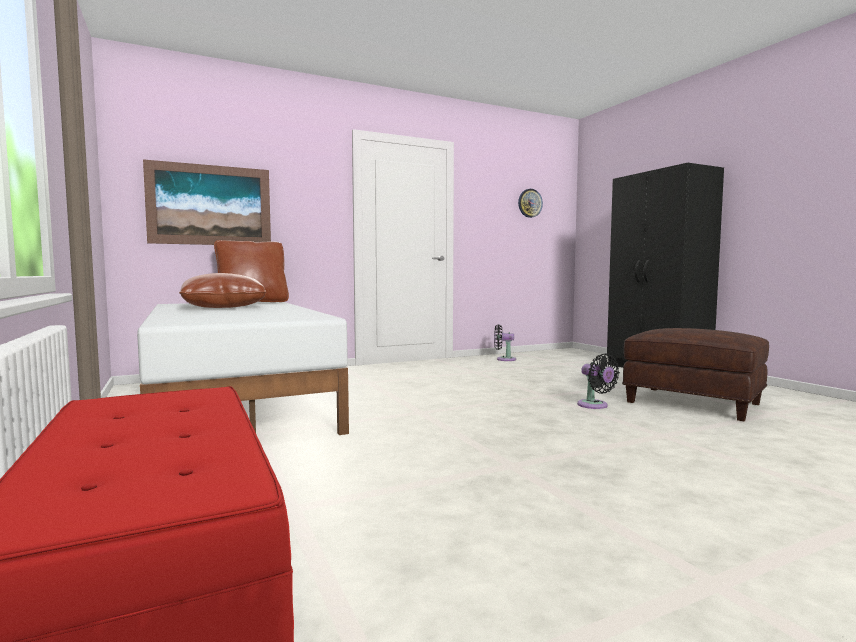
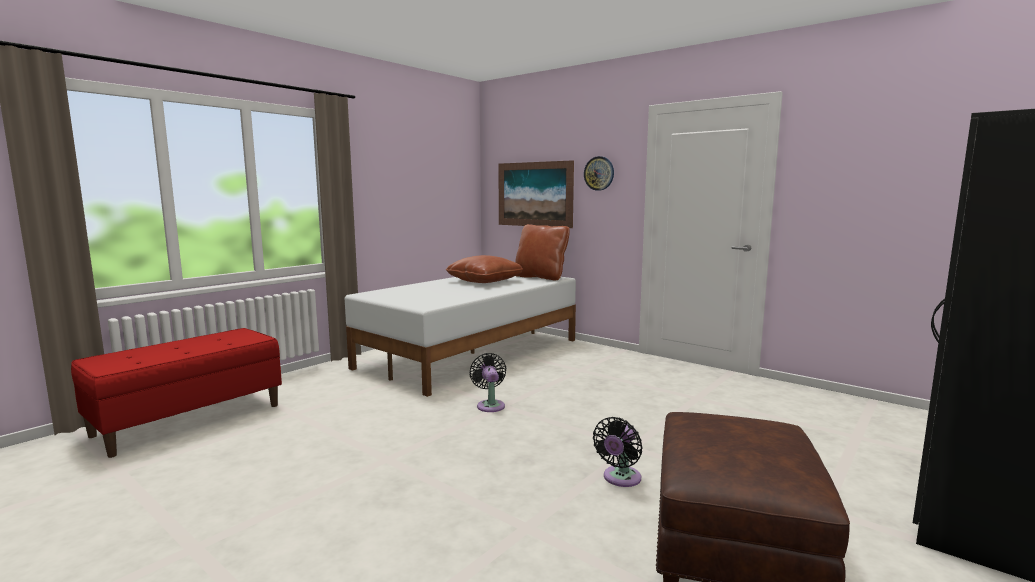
camera: 65 degrees right, 5 degrees up
(504, 359) = (804, 400): black fan -> black fan (490, 405)
(529, 203) = (934, 163): wall clock -> wall clock (599, 173)

